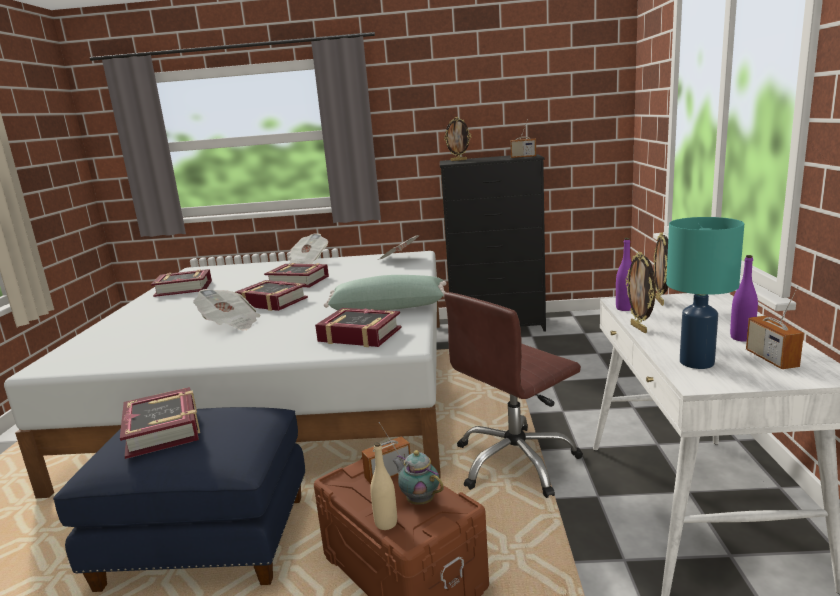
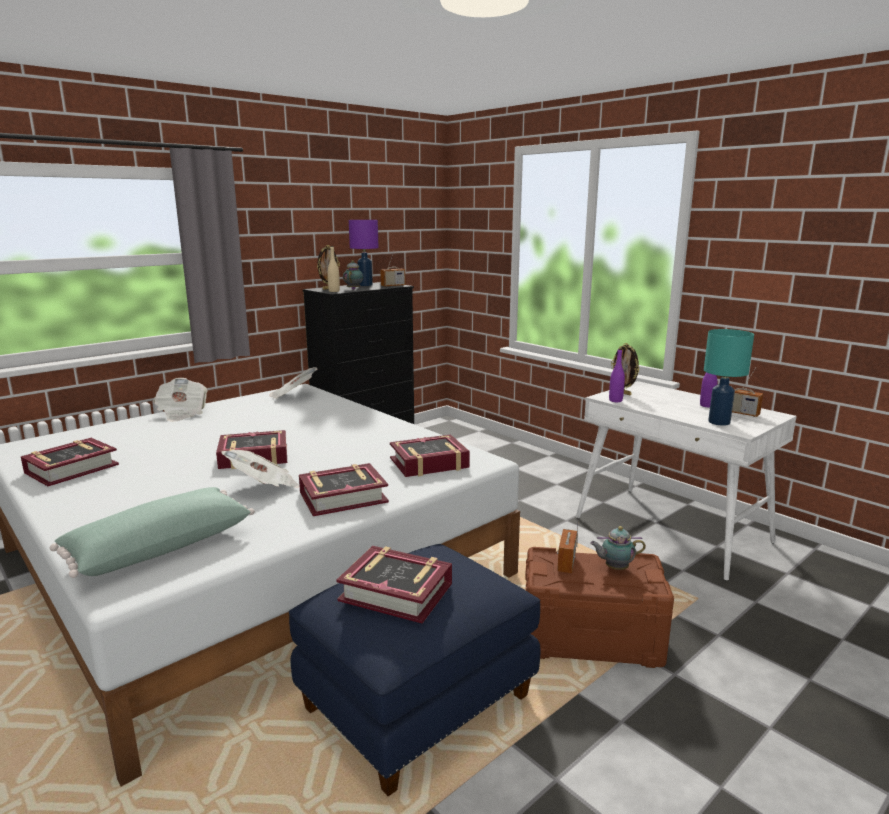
camera: 45 degrees left, 0 degrees up
(298, 281) = (227, 433): book -> book (343, 497)
(386, 523) = (623, 588): beige bottle -> beige bottle (334, 291)
(388, 307) = (396, 437): green pillow -> green pillow (159, 547)
(475, 160) = (354, 289): none -> teapot
(503, 156) = (365, 285): none -> purple table lamp
(516, 462) = (545, 543): brown office chair -> none
(639, 328) = (651, 410): picture frame -> none

